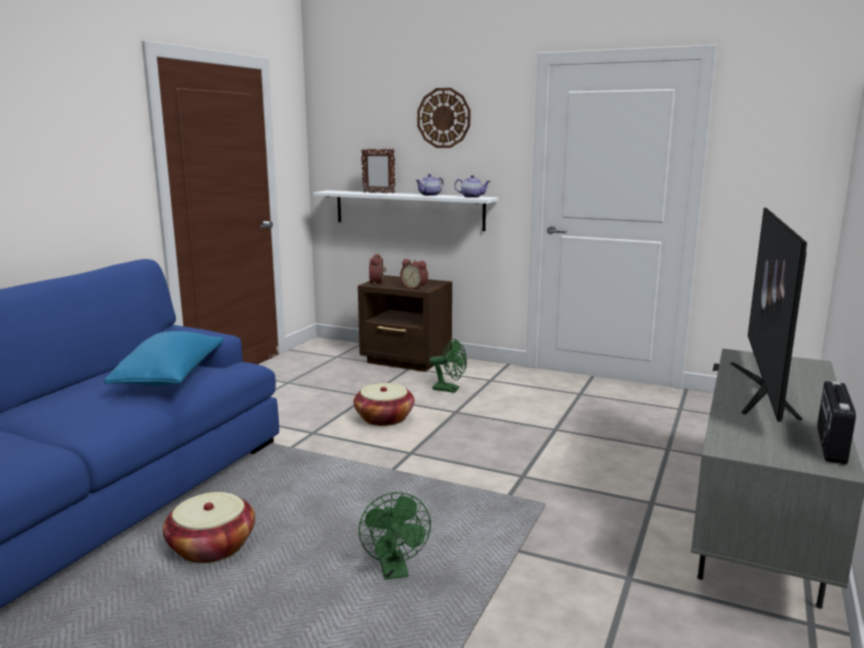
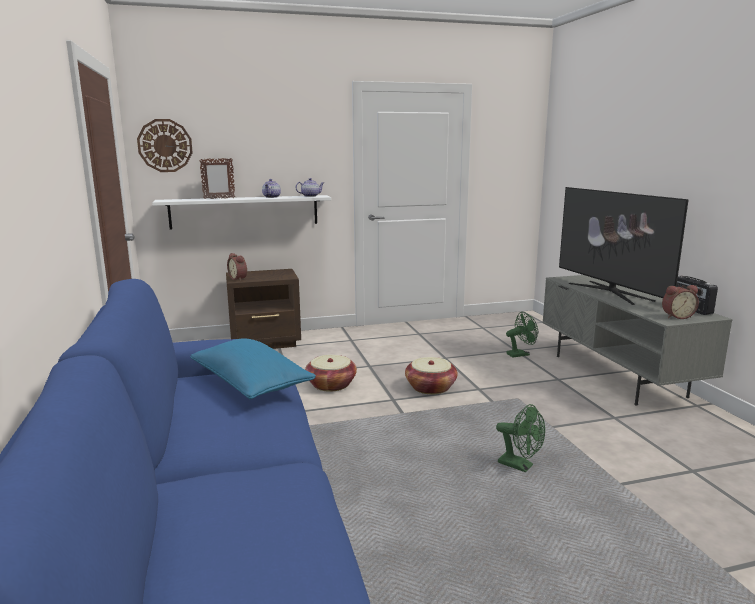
camera: 40 degrees left, 0 degrees up
(211, 547) = (389, 509): basket -> basket (430, 387)
(415, 287) = (278, 277): alarm clock -> alarm clock (676, 316)
(443, 118) = (274, 131): wall clock -> wall clock (165, 145)
(450, 389) = (337, 353): green fan -> green fan (520, 354)

